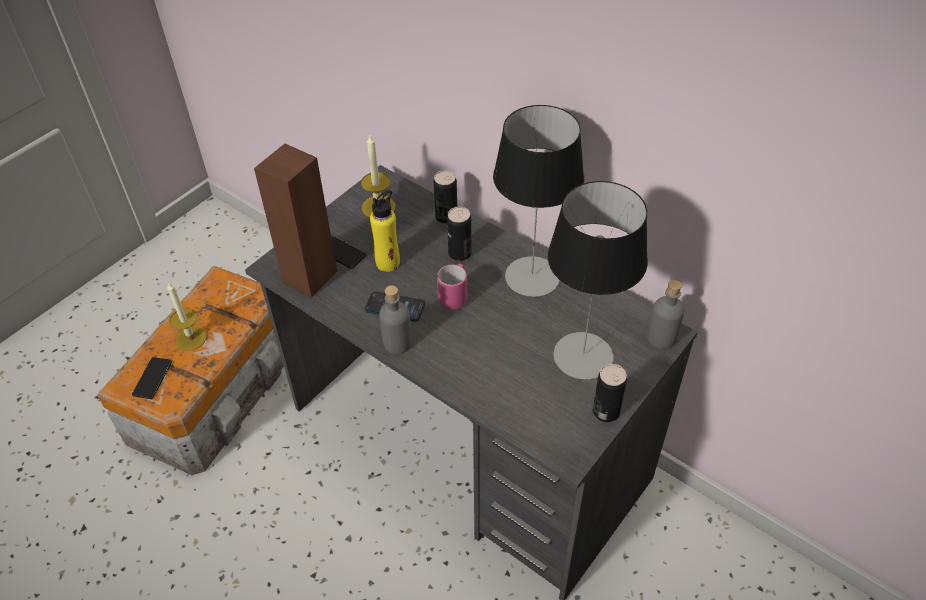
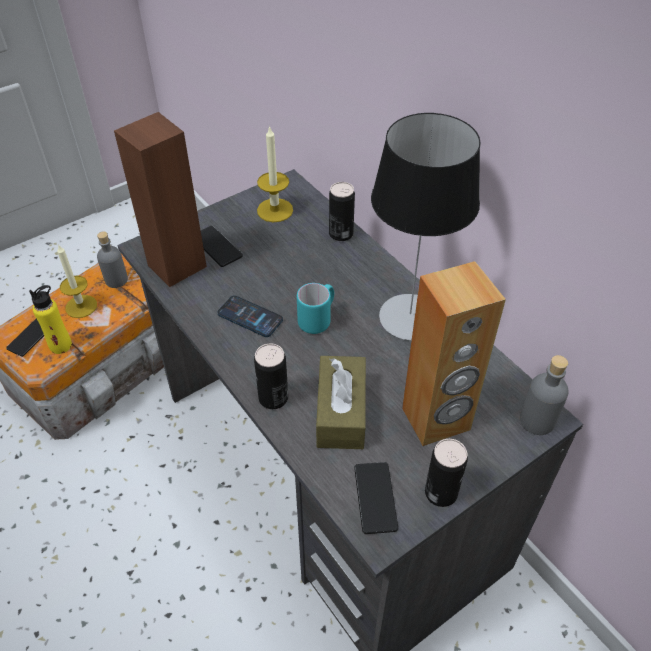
camera: 15 degrees right, 0 degrees up
(388, 263) = (261, 269): yellow bottle -> yellow bottle (61, 345)
(397, 342) = (237, 355): grey bottle -> grey bottle (116, 280)
(455, 296) = (318, 319): pink mug -> turquoise mug
(460, 253) = (340, 275): can -> can (273, 398)
(503, 368) = (341, 412): none -> brown tissue box
(556, 428) = (375, 498): none -> phone
(583, 356) = (436, 420): table lamp -> brown speaker

